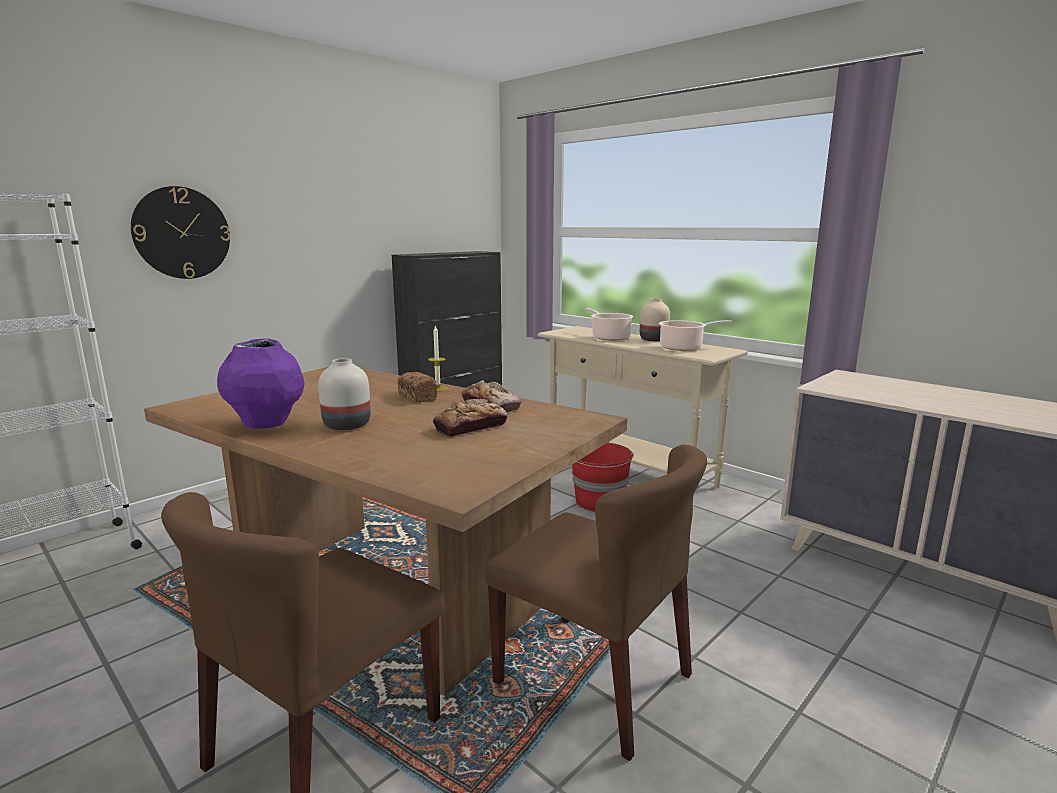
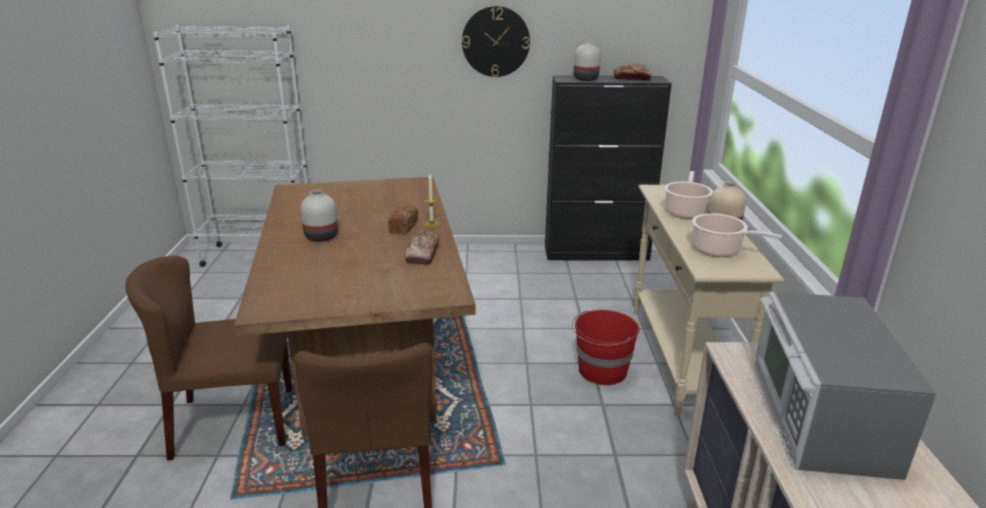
camera: 45 degrees right, 10 degrees up
(182, 233) = (372, 50): wall clock -> wall clock (495, 41)
(267, 424) = (292, 220): purple vase -> none
(430, 253) = (586, 79): none -> white vase
(470, 427) = (370, 267): bread -> bread (631, 78)
(923, 396) = (817, 416): none -> microwave

